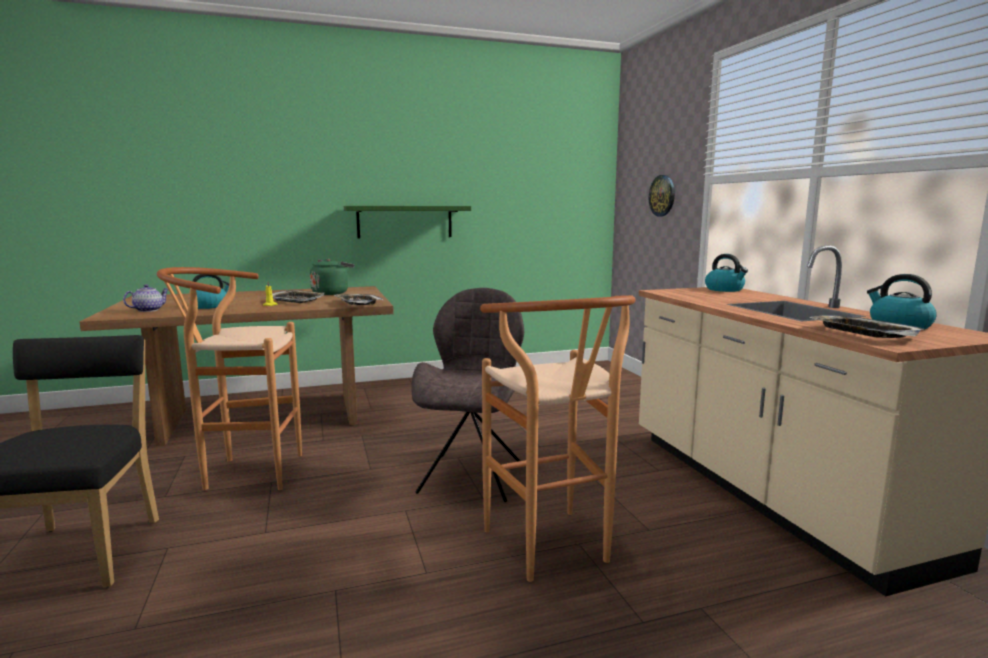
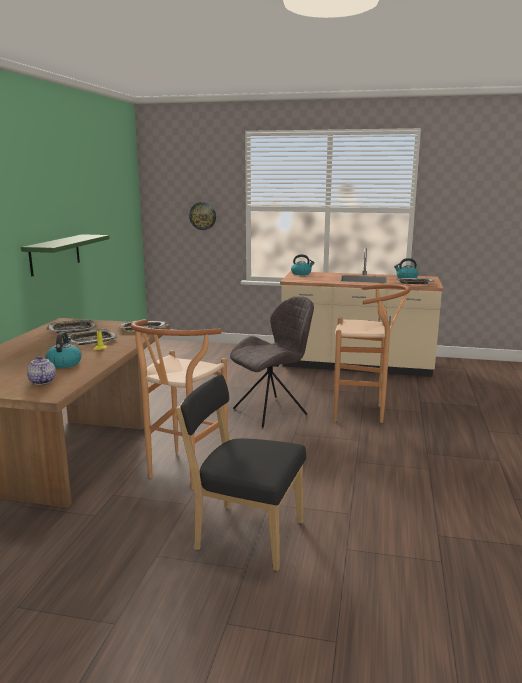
camera: 60 degrees left, 5 degrees up
(331, 293) = (72, 330): green kettle -> tray
(472, 475) = (272, 411): grey chair -> grey chair turned 105 degrees clockwise

